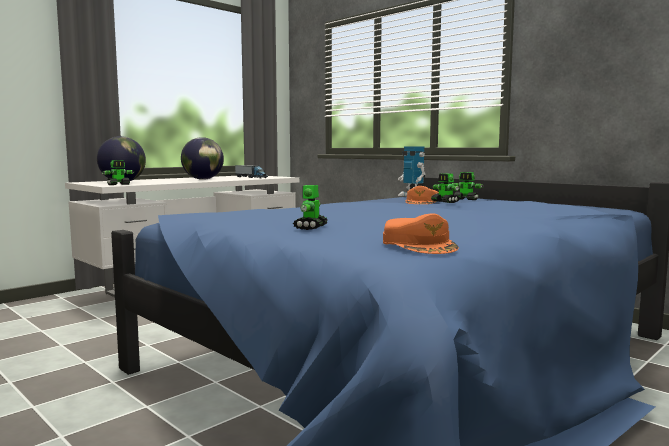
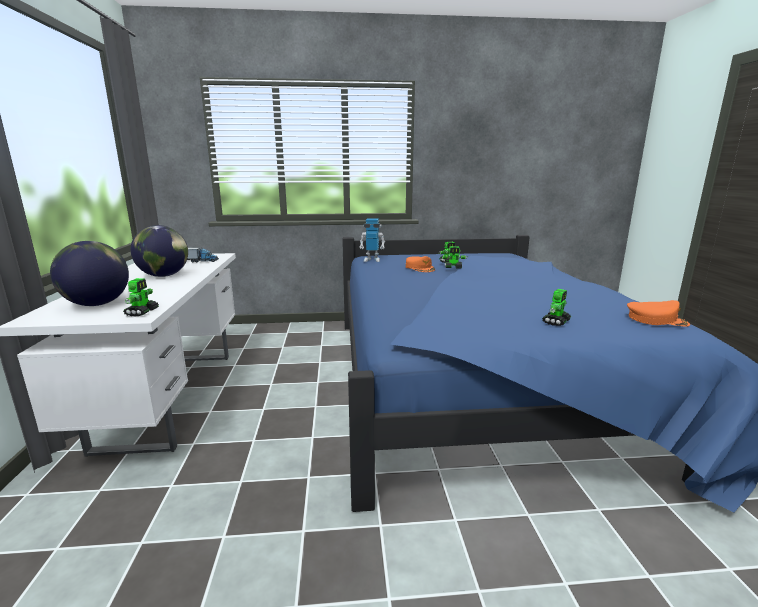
camera: 50 degrees left, 10 degrees up
(310, 227) = (556, 322): toy robot -> toy robot turned 105 degrees counterclockwise

